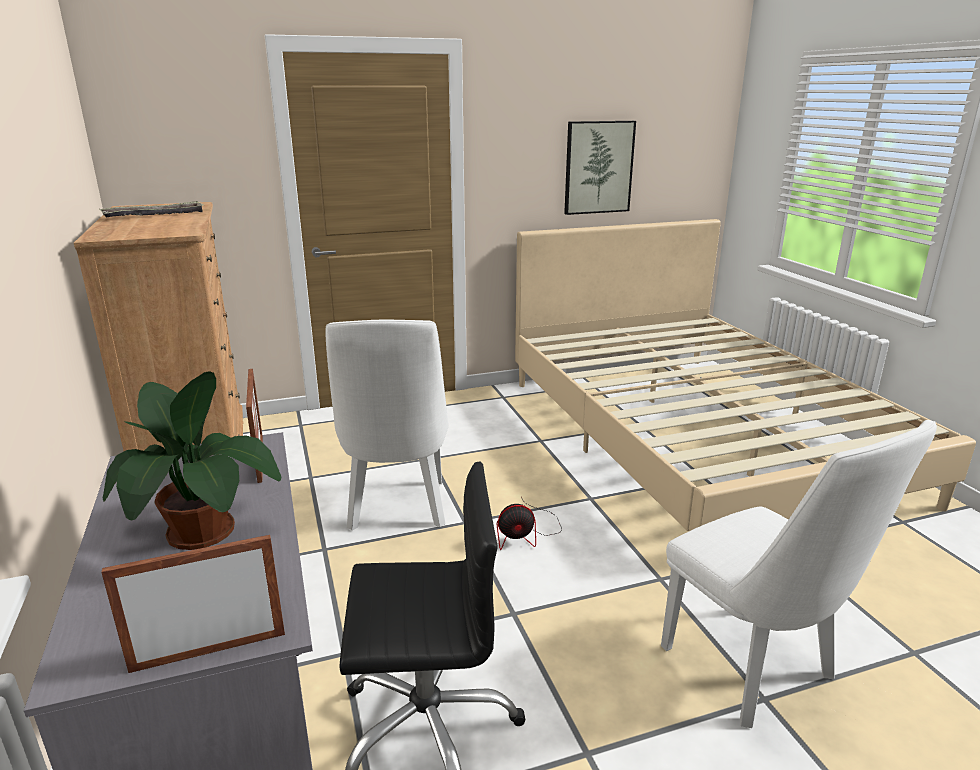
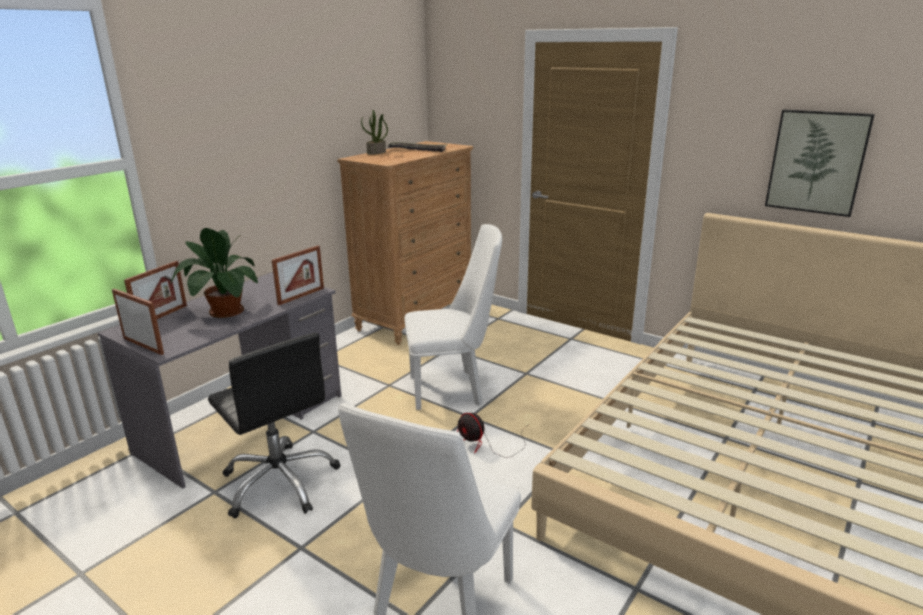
camera: 55 degrees right, 0 degrees up
(96, 603) = (162, 316): none -> picture frame
(105, 226) = (376, 152): none -> potted plant
(398, 510) = (453, 389): white chair -> white chair turned 150 degrees counterclockwise

